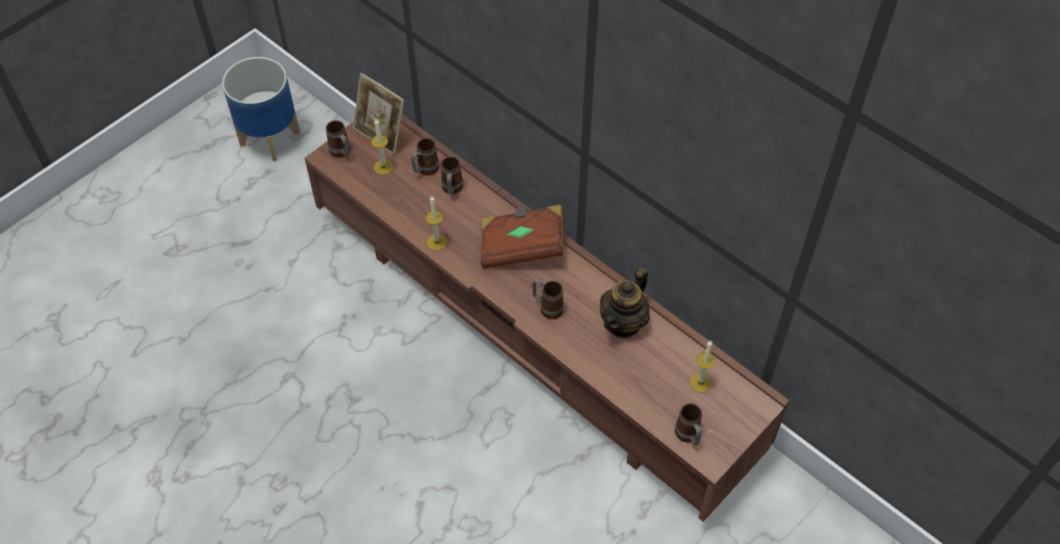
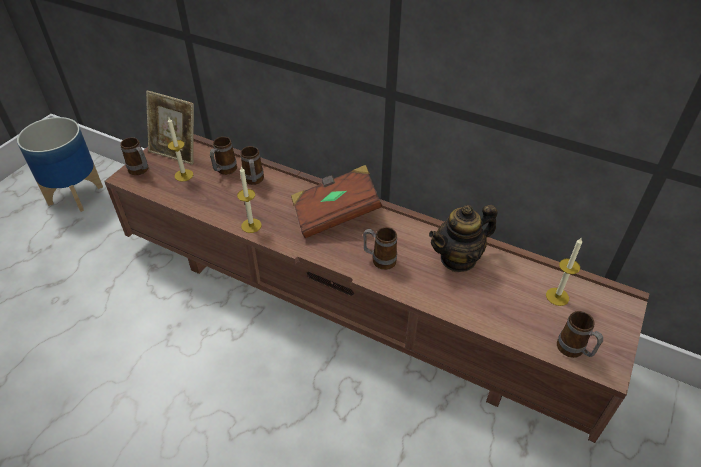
camera: 15 degrees left, 10 degrees down
(623, 323) = (458, 259): teapot -> teapot turned 45 degrees clockwise

